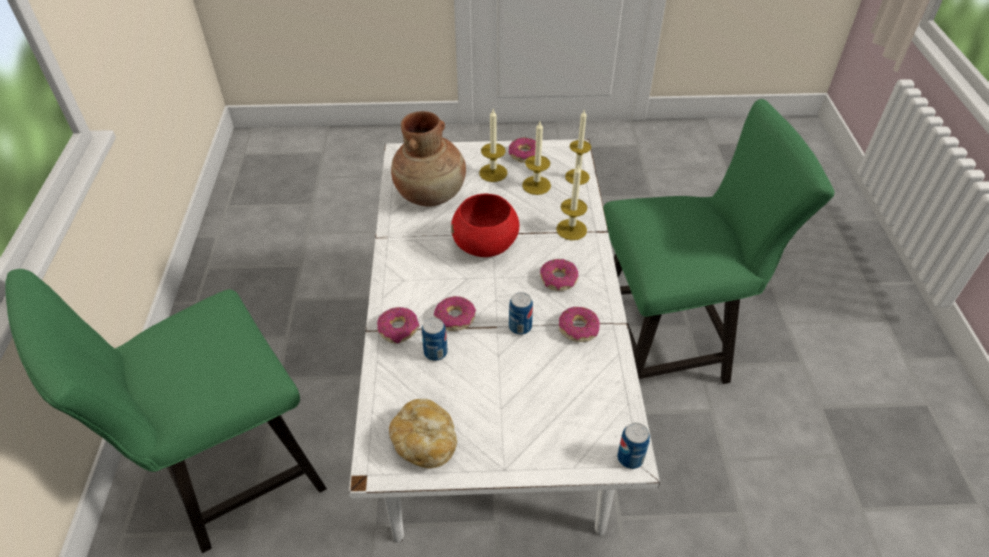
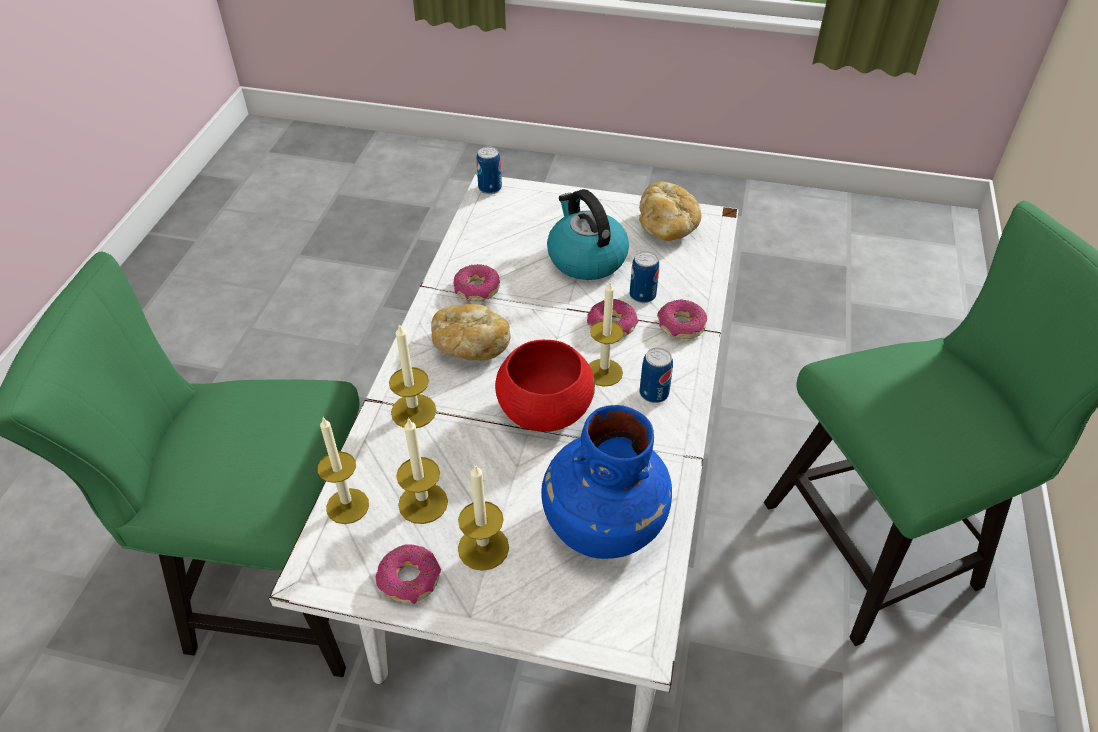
camera: 165 degrees left, 0 degrees up
(431, 194) = (602, 523): brown vase -> blue vase
(452, 279) = (604, 372): none -> candle
(496, 382) = (585, 258): none -> kettle
(520, 327) = (540, 303): can -> can (654, 393)
(558, 280) = (470, 346): donut -> bread

